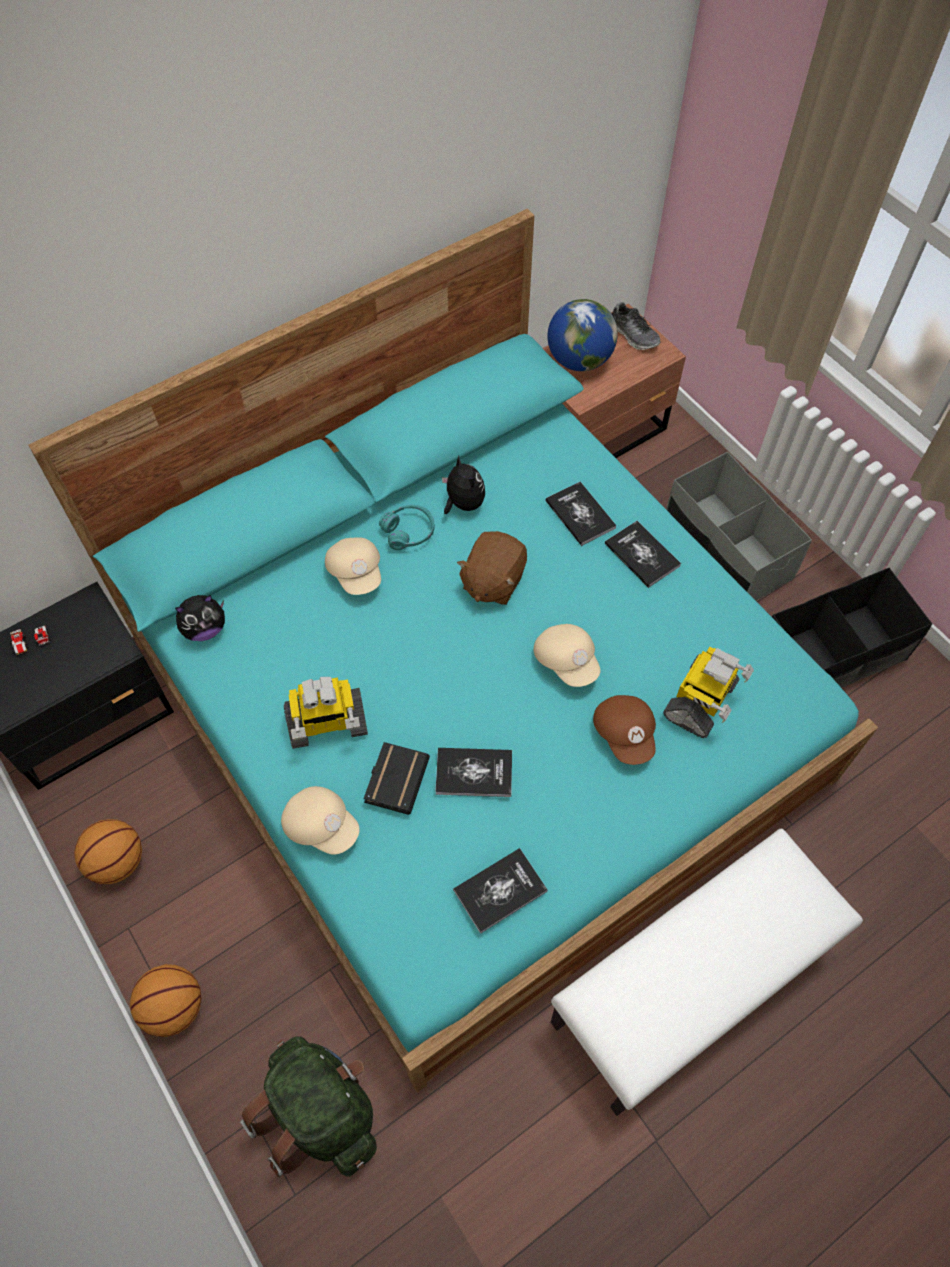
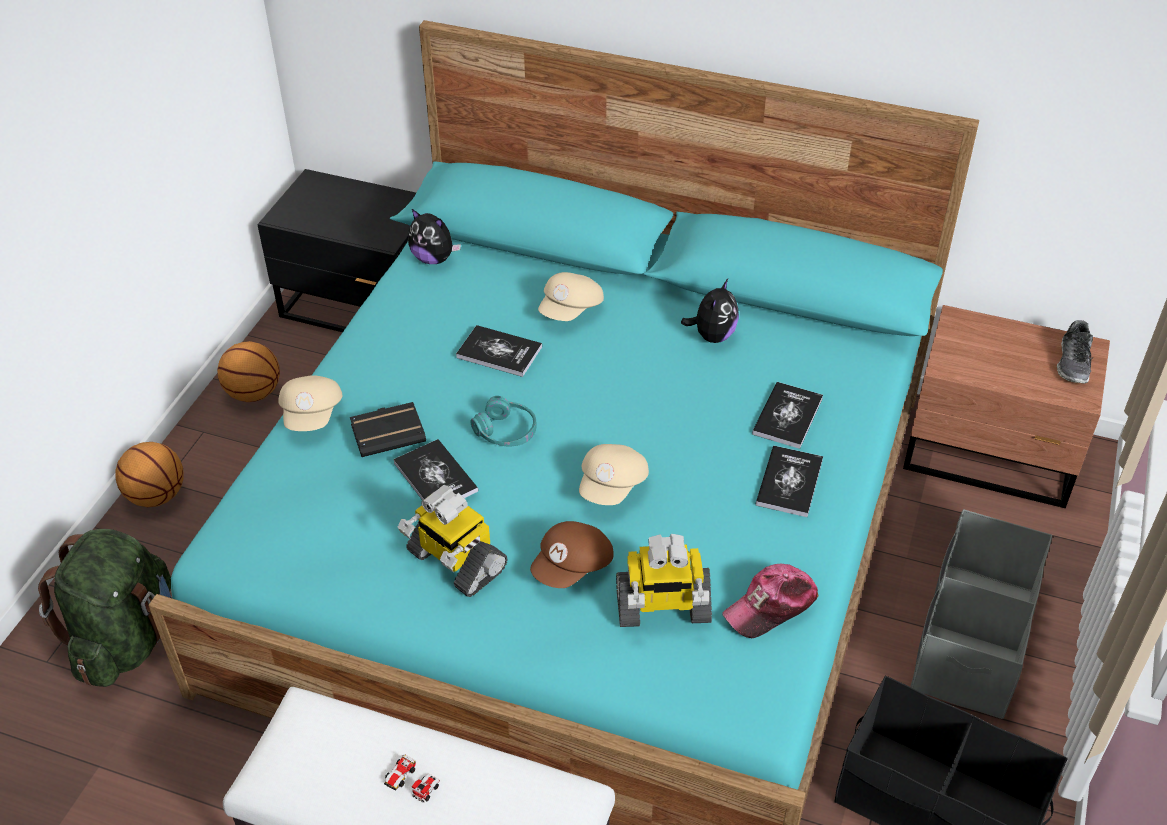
camera: 55 degrees right, 15 degrees down
(32, 642) = (354, 196): toy car -> toy car (412, 783)
(327, 724) = (407, 368): toy robot -> toy robot (455, 561)
(408, 532) = (645, 318): turquoise headphones -> turquoise headphones (506, 431)
(492, 581) = (650, 396): brown plush toy -> none
(500, 890) = (335, 552): book -> book (499, 352)
(579, 360) = (990, 342): globe -> none
(742, 638) = (771, 606): none -> cap

